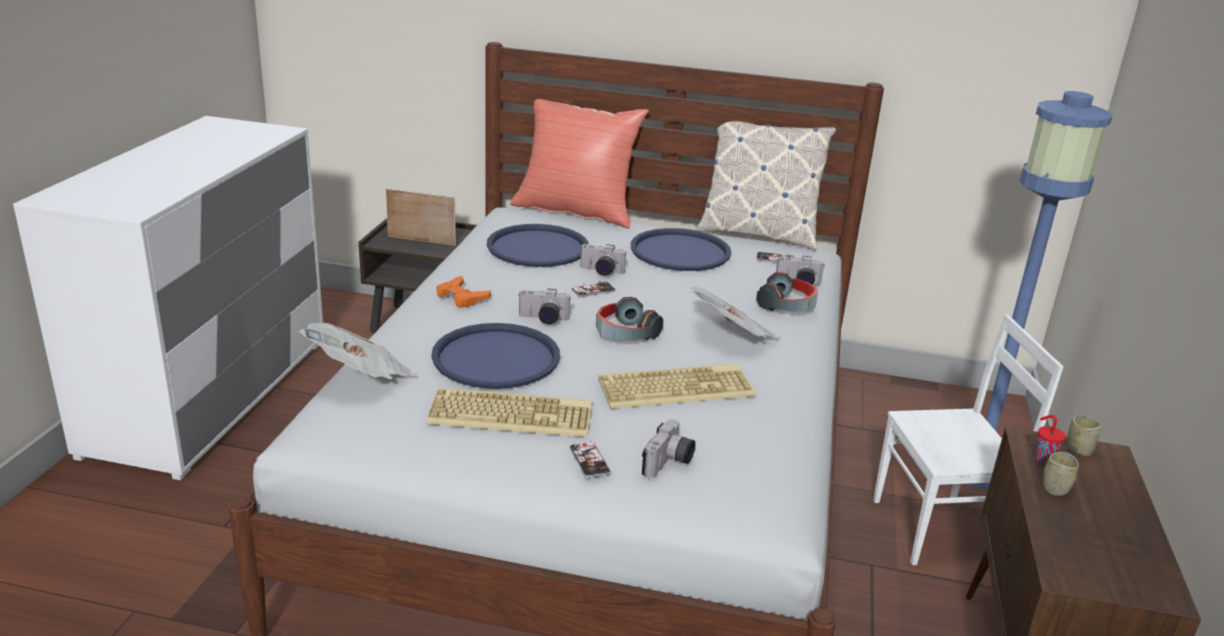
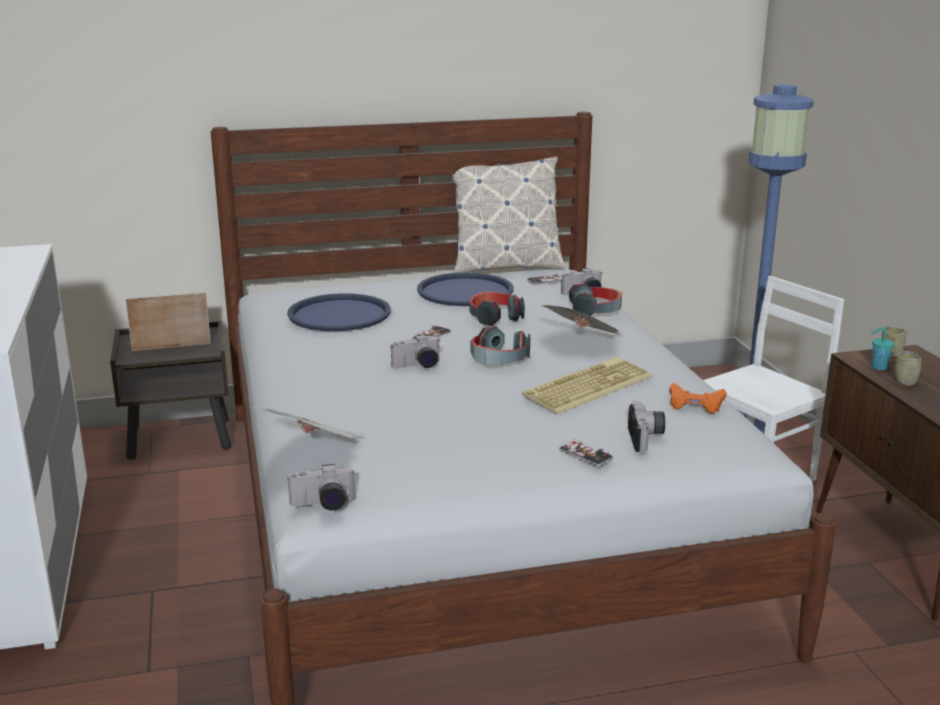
camera: 25 degrees left, 5 degrees down
(461, 297) = (322, 367): orange game controller -> orange game controller (695, 403)
(496, 357) = (416, 403): blue tray -> none
(512, 413) = (483, 439): keyboard -> none
(576, 211) = (331, 281): red pillow -> none
(600, 272) = (419, 320): camera -> camera (323, 505)
(675, 287) = (495, 317): none -> headphones
(1042, 460) = (878, 367): red cup -> turquoise cup

